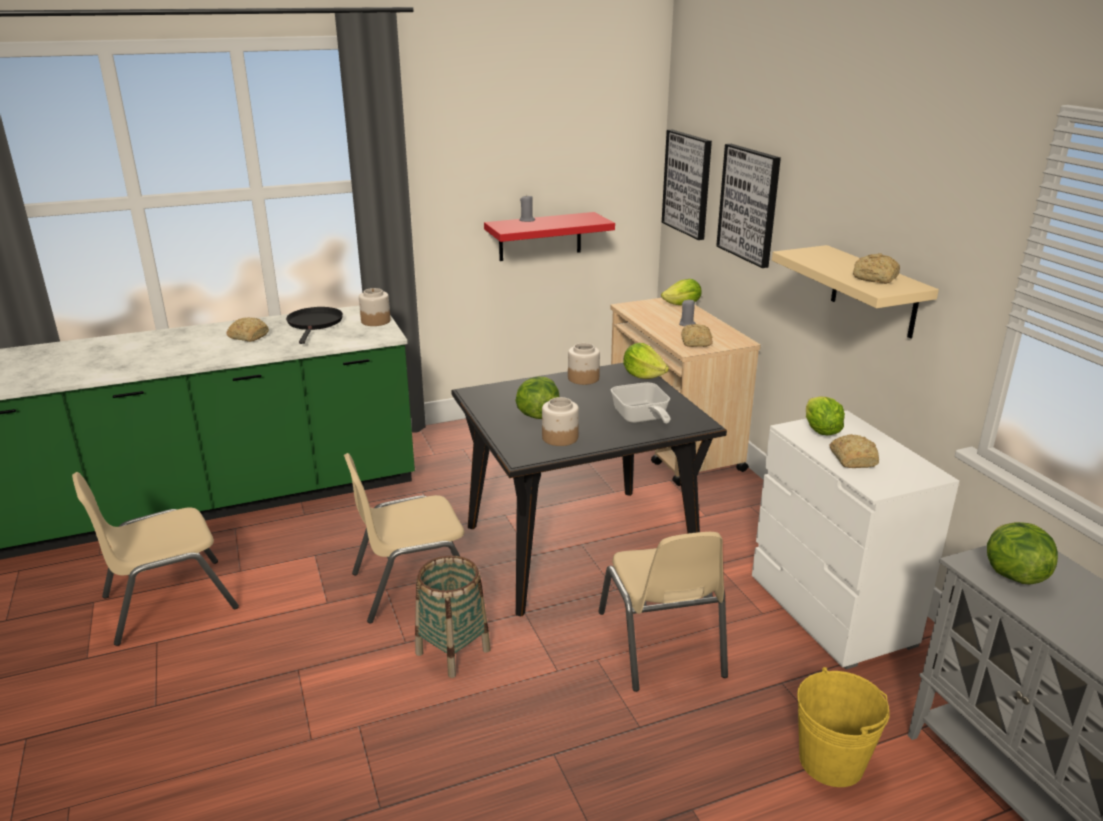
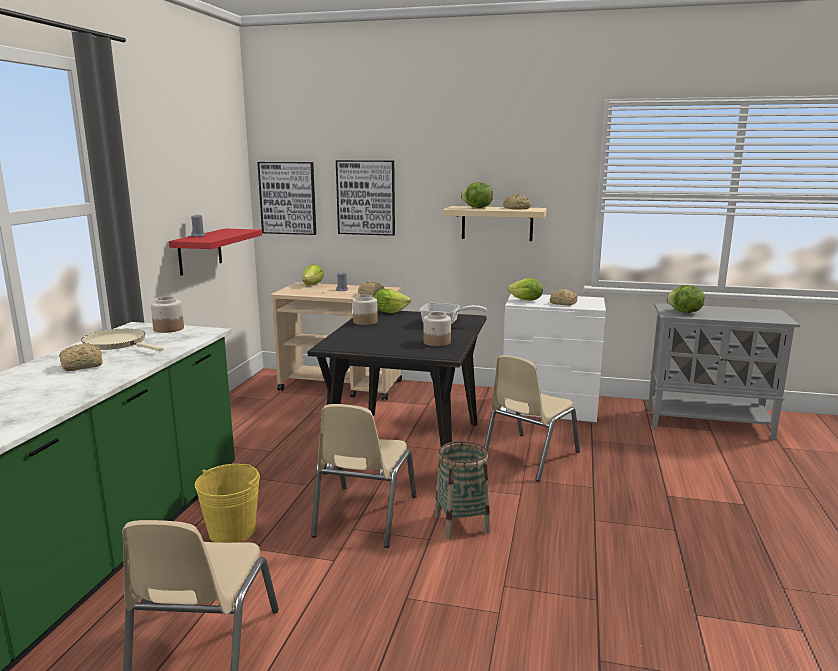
camera: 55 degrees left, 10 degrees down
(315, 324) = (118, 344): black frying pan -> beige frying pan
(537, 415) = (396, 340): lettuce -> lettuce (477, 208)
(661, 644) = (529, 457): beige chair -> beige chair turned 105 degrees clockwise
(831, 761) = (657, 451): yellow bucket -> yellow bucket (232, 531)

